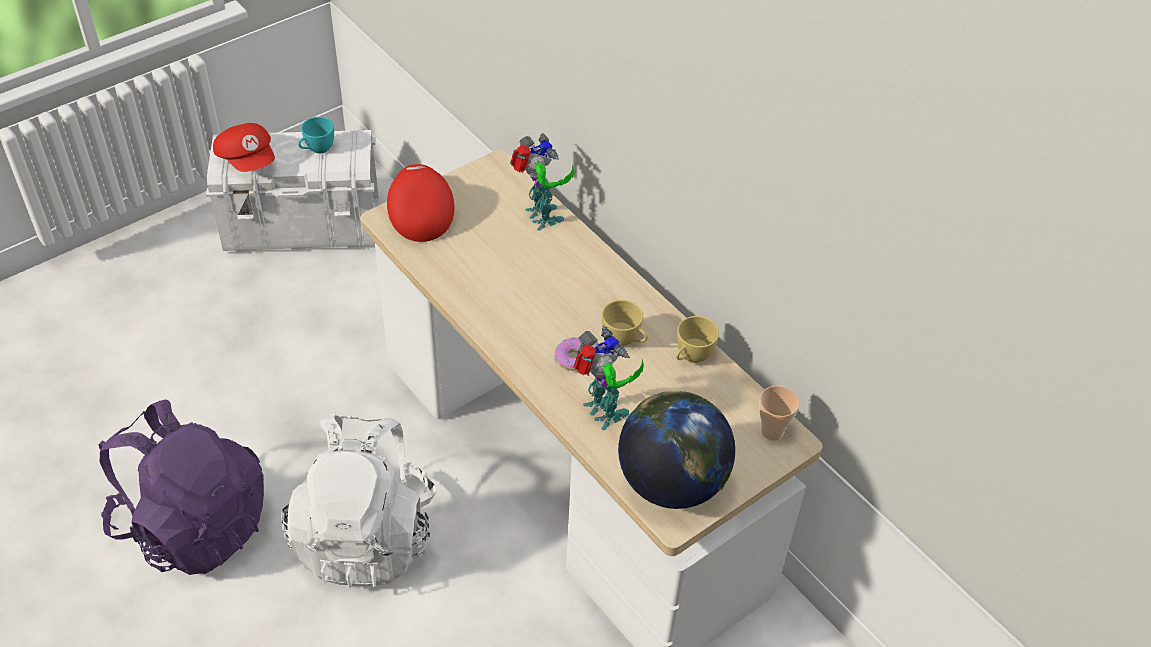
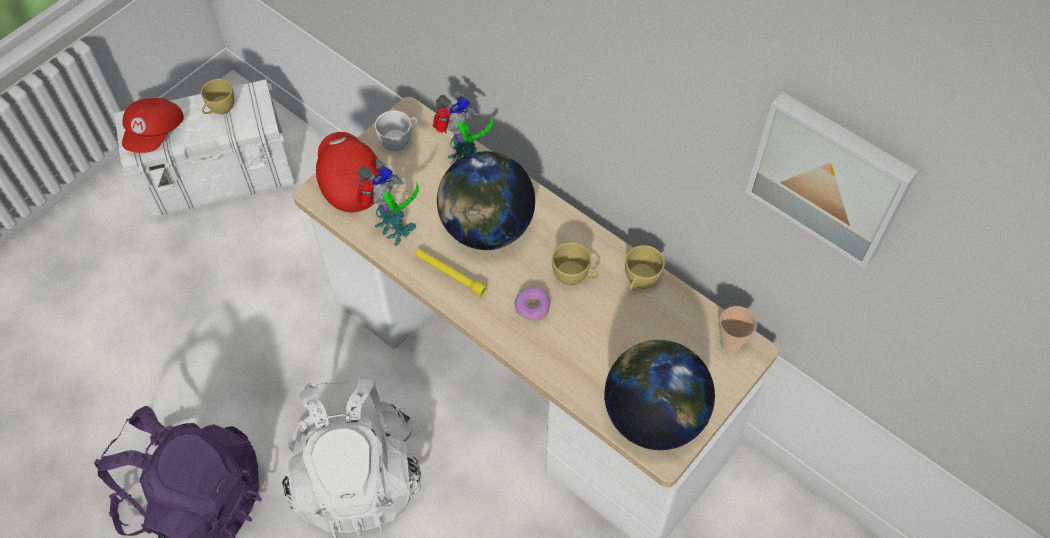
camera: 10 degrees left, 10 degrees up
(248, 159) = (156, 134): red cap -> red cap turned 60 degrees clockwise
(317, 149) = (220, 110): turquoise cup -> yellow cup
(481, 187) = (399, 141): none -> white cup
(497, 314) = (450, 274): none -> yellow flashlight
(547, 280) = (487, 228): none -> globe
(603, 414) = (574, 359): toy robot -> toy robot (393, 231)
(873, 227) = (830, 177): none -> picture

